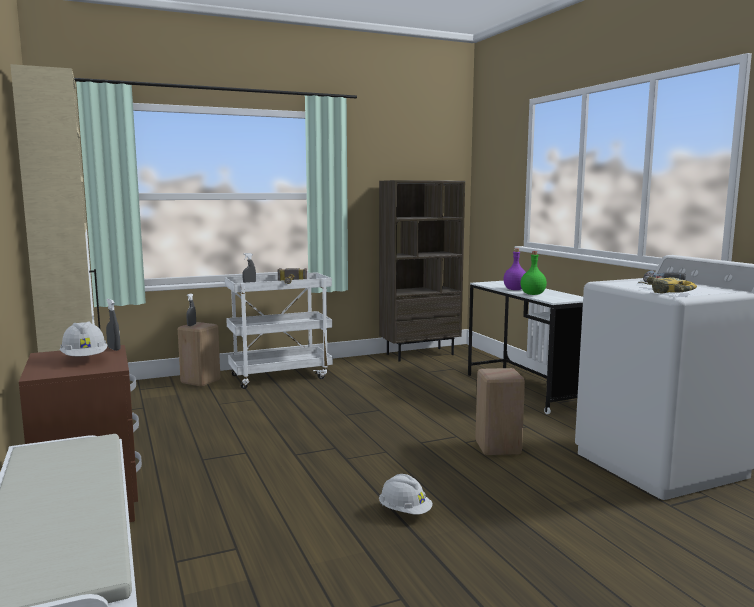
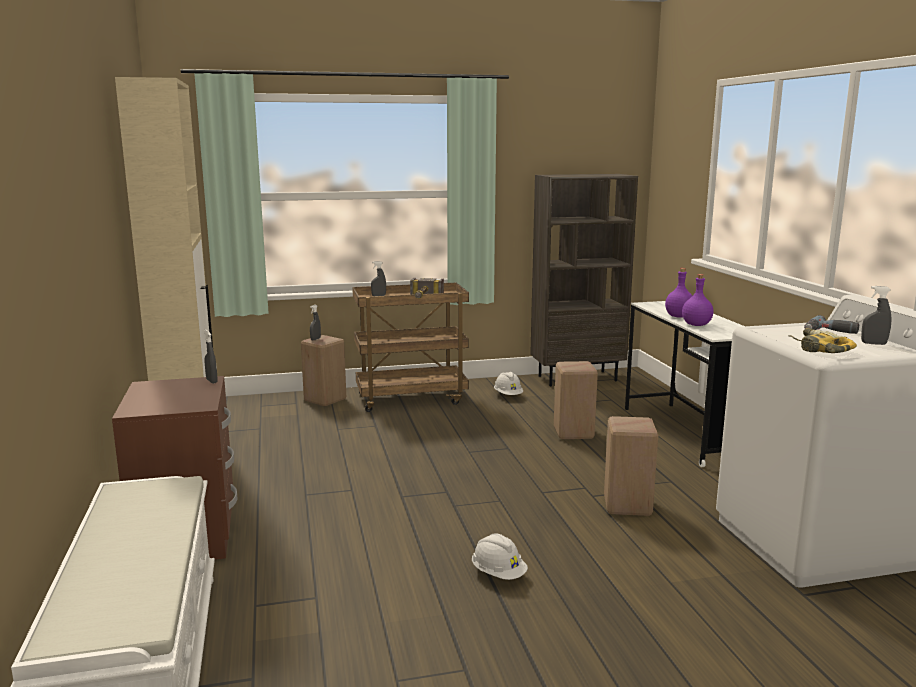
camera: 10 degrees right, 5 degrees up
(85, 359) = (180, 393): white hard hat -> white hard hat (508, 395)
(280, 376) = (412, 398): white cart -> brown cart
(430, 395) = (572, 433): none -> beige stool
(532, 294) = (696, 325): green bottle -> purple bottle
(703, 287) = (873, 343): none -> grey spray bottle

